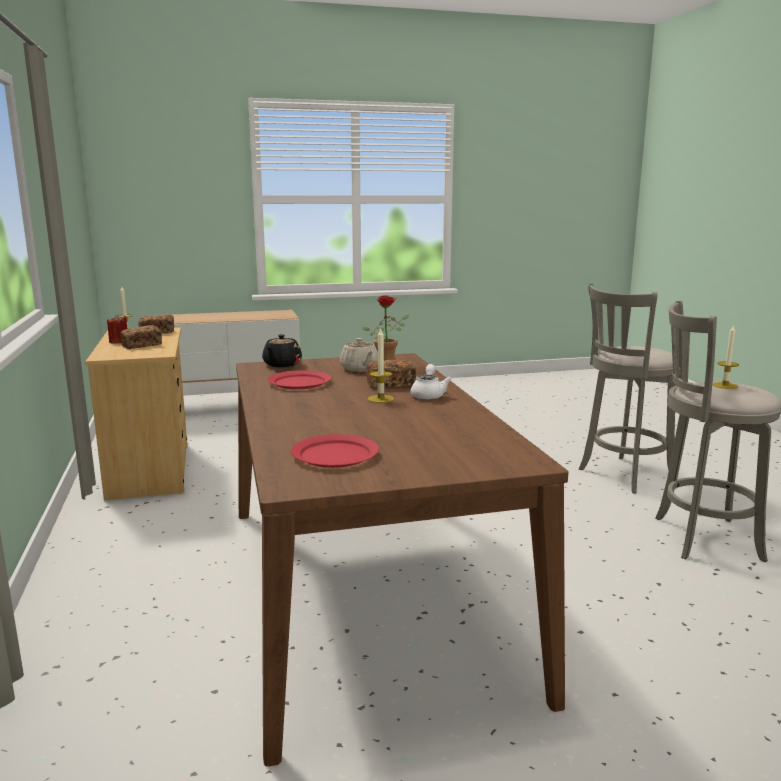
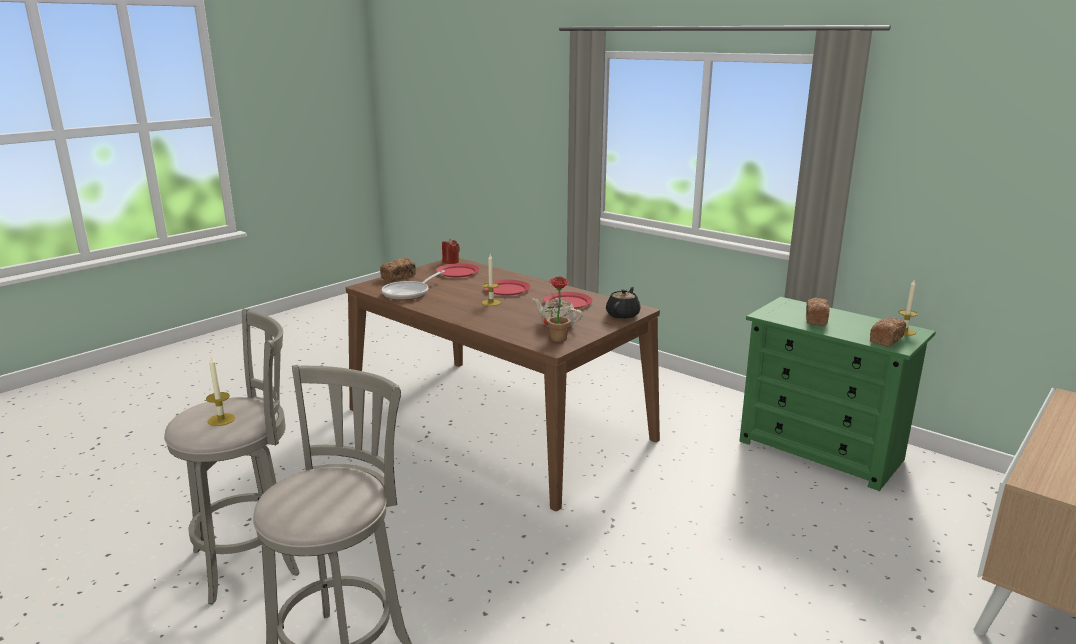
camera: 145 degrees right, 5 degrees up
(119, 342) = (850, 318): red candle -> red candle (450, 262)
(150, 469) = (820, 450): beige dresser -> green dresser
(281, 365) = (623, 315): black teapot -> black teapot turned 45 degrees clockwise
(326, 410) = (507, 289): none -> red plate
(391, 384) = (506, 315): bread -> bread (398, 277)
(428, 395) = (466, 312): white teapot -> none
(468, 433) = (409, 293): none -> frying pan

